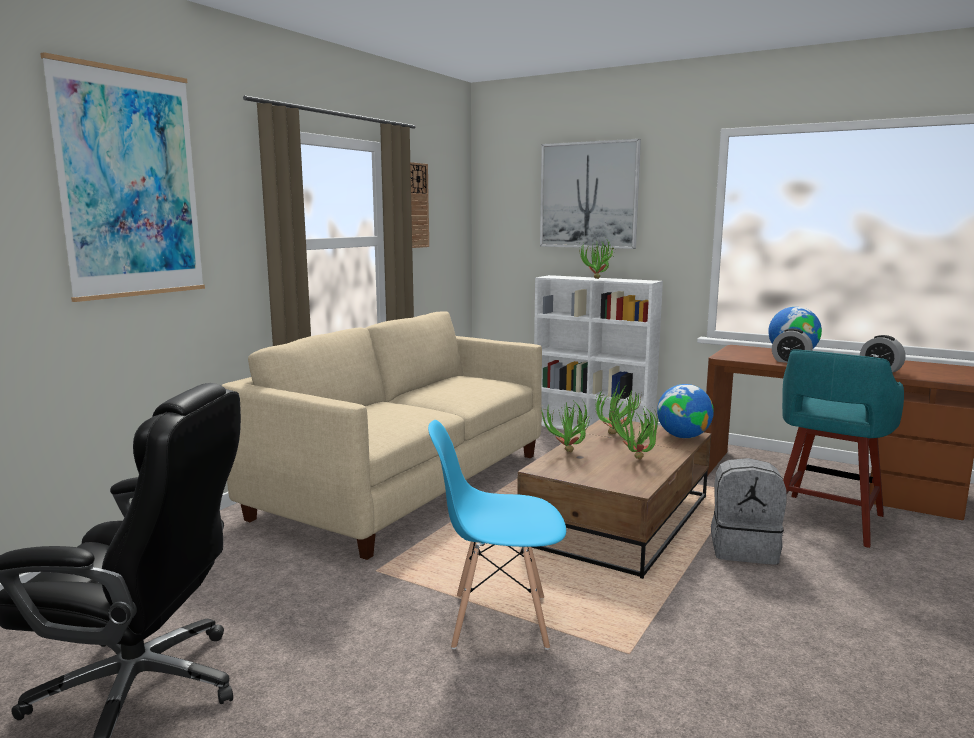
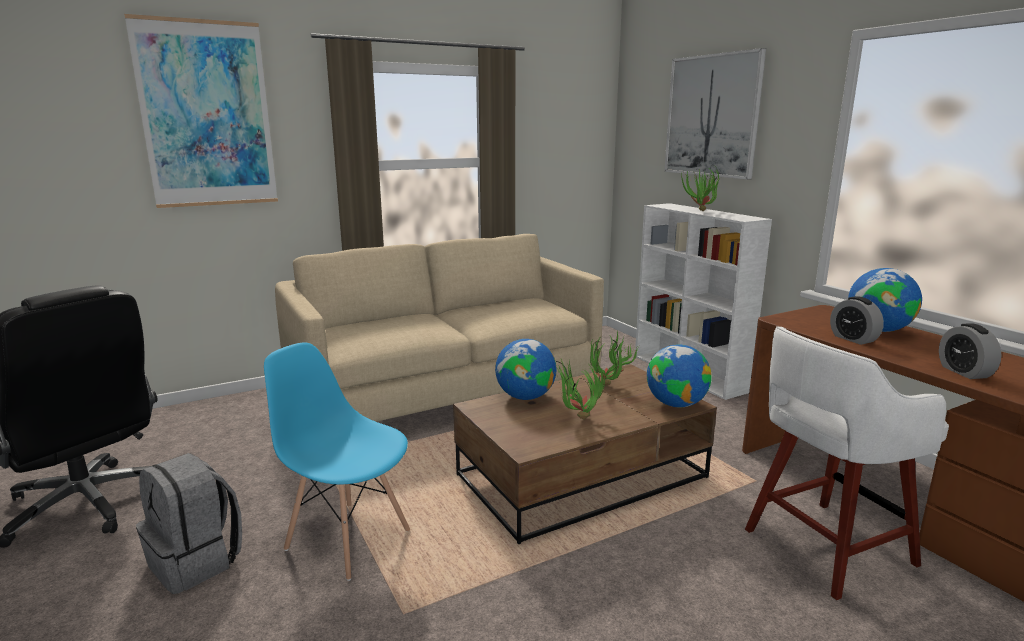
camera: 30 degrees right, 5 degrees up
(417, 205) = (535, 127): wall clock -> none
(567, 454) = (525, 397): potted plant -> globe
(744, 549) = (670, 549): grey backpack -> grey backpack (197, 562)
(826, 521) = (824, 548): turquoise stool -> white stool

